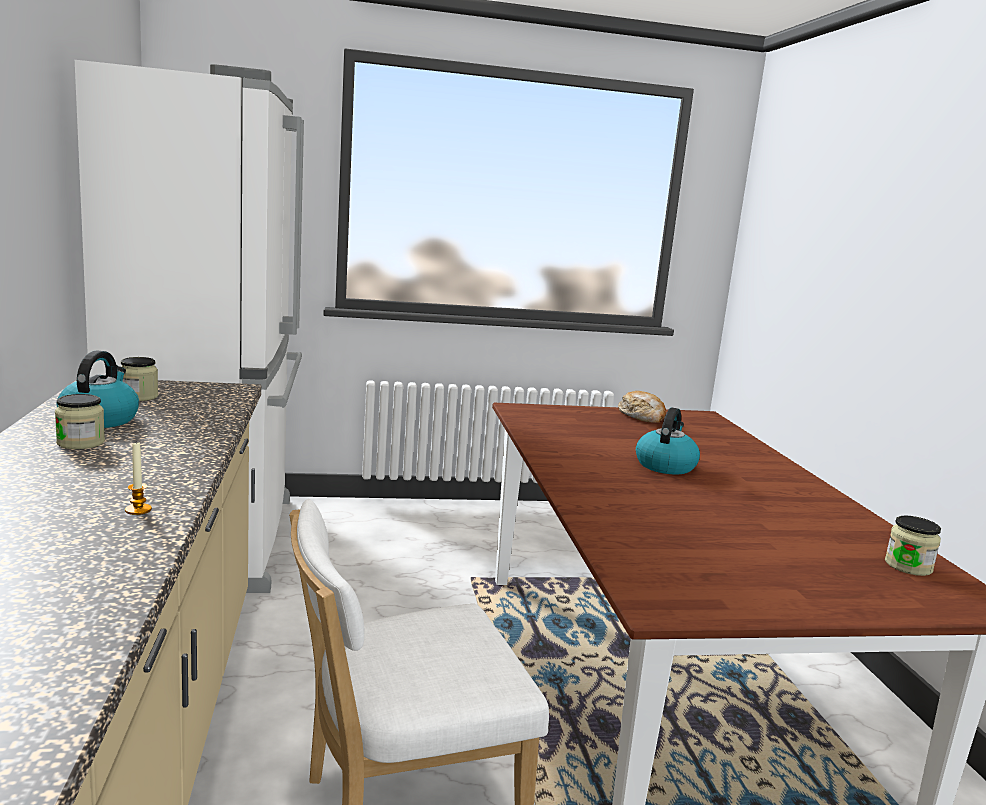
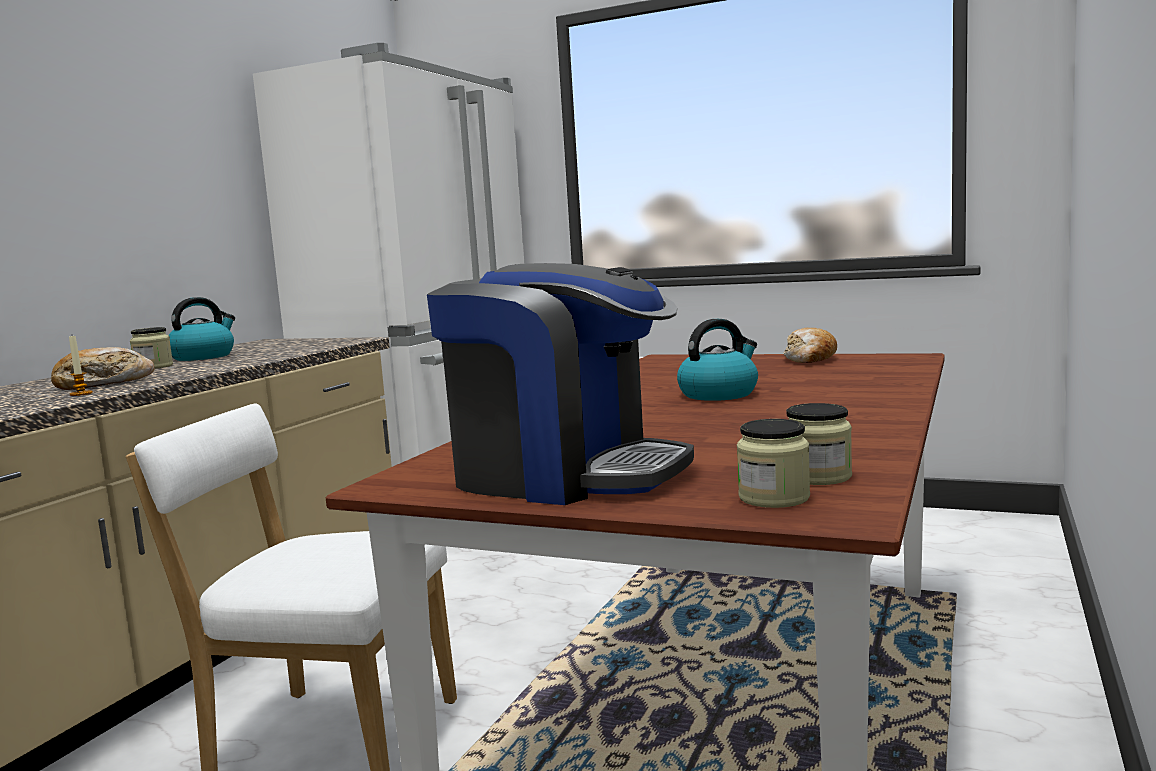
camera: 35 degrees right, 5 degrees down
(105, 483) = (103, 383): none -> bread
(139, 397) = (268, 346): jar -> jar (774, 498)
(759, 579) = (564, 474): none -> coffee machine

